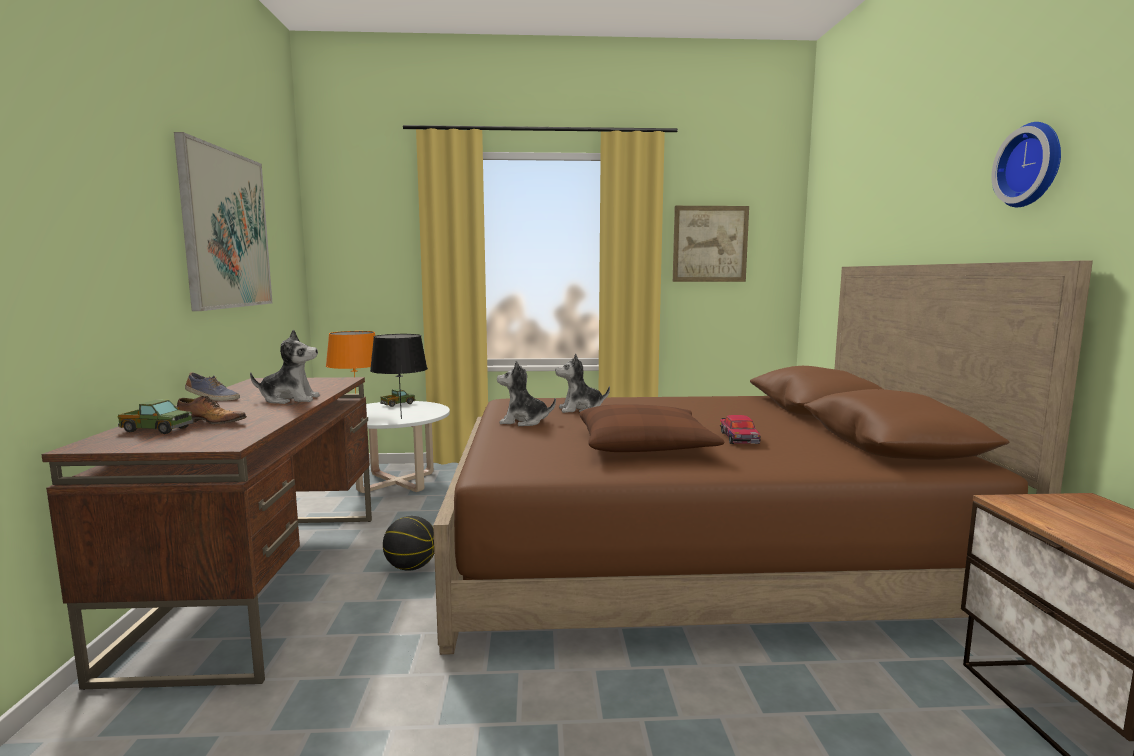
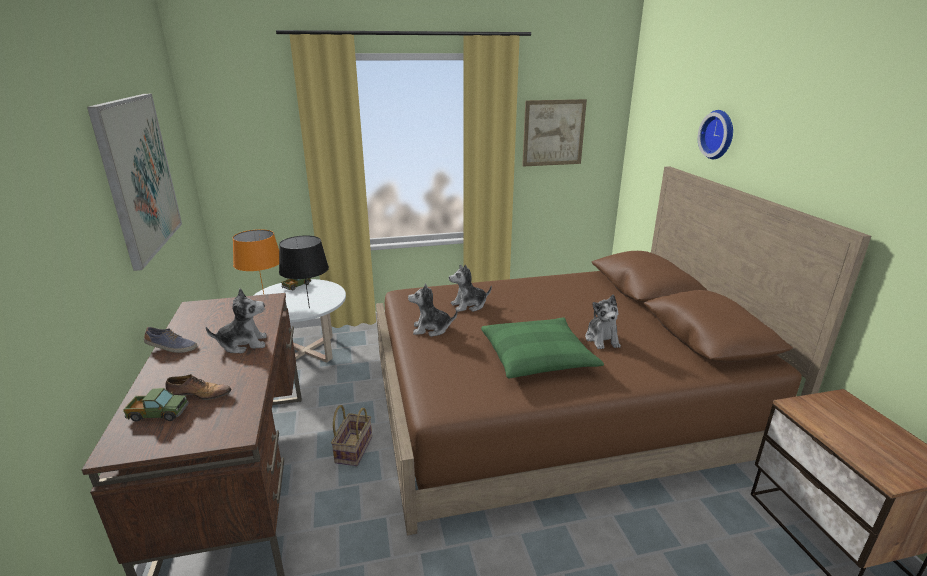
camera: 10 degrees left, 15 degrees up
(411, 567) = (353, 448): basketball -> basket
(644, 445) = (537, 357): brown pillow -> green pillow
(739, 437) = (602, 339): toy car -> plush toy
(1032, 165) = (836, 145): wall clock -> wall clock (719, 134)

